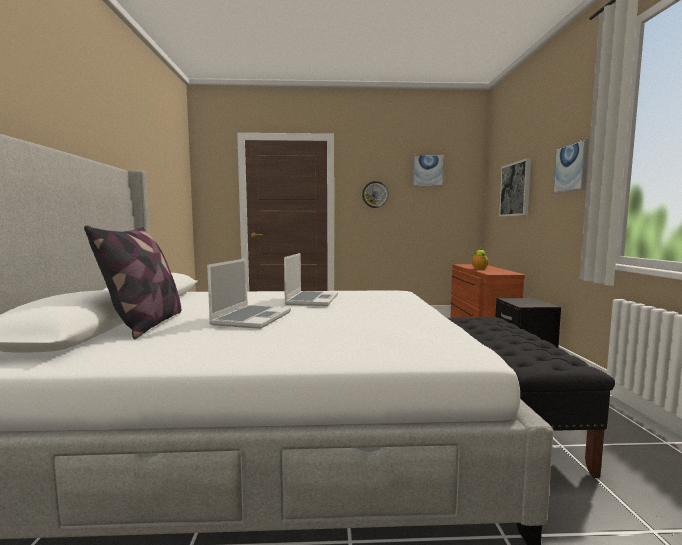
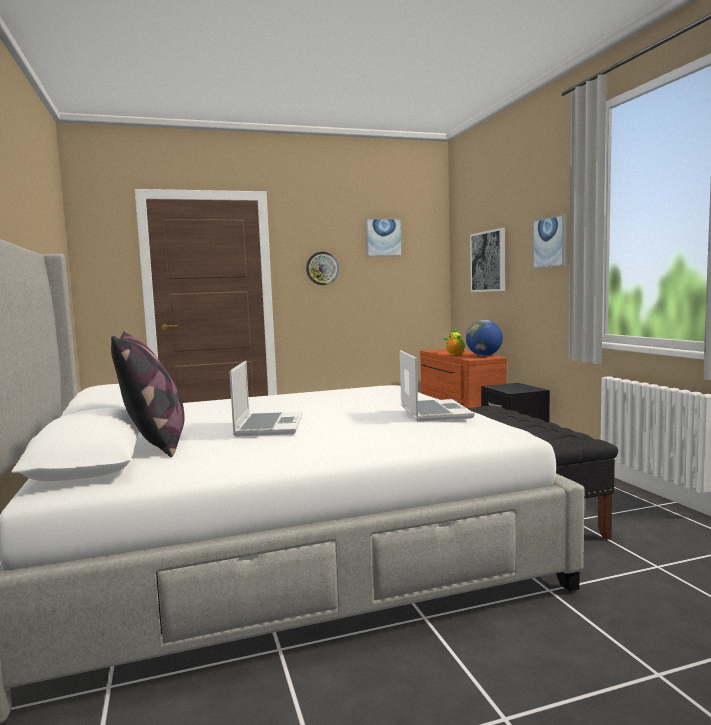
camera: 15 degrees left, 0 degrees up
(311, 300) = (305, 403): laptop -> laptop (433, 412)
(504, 271) = (484, 355): none -> globe

